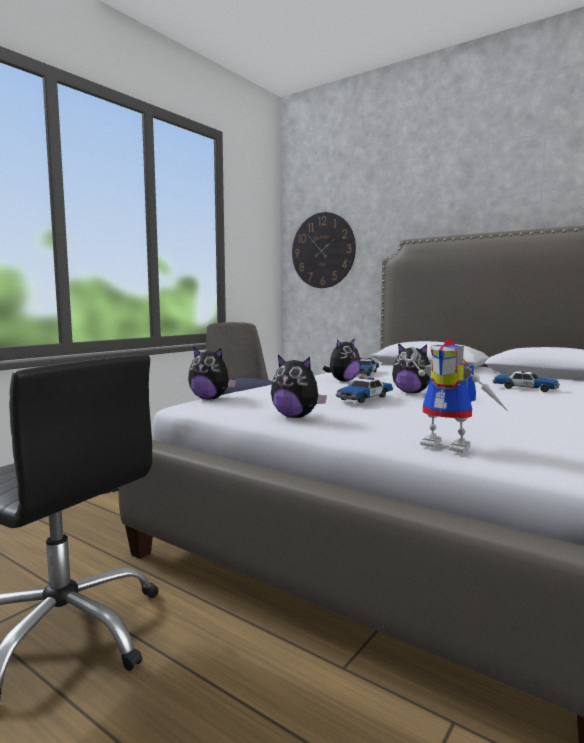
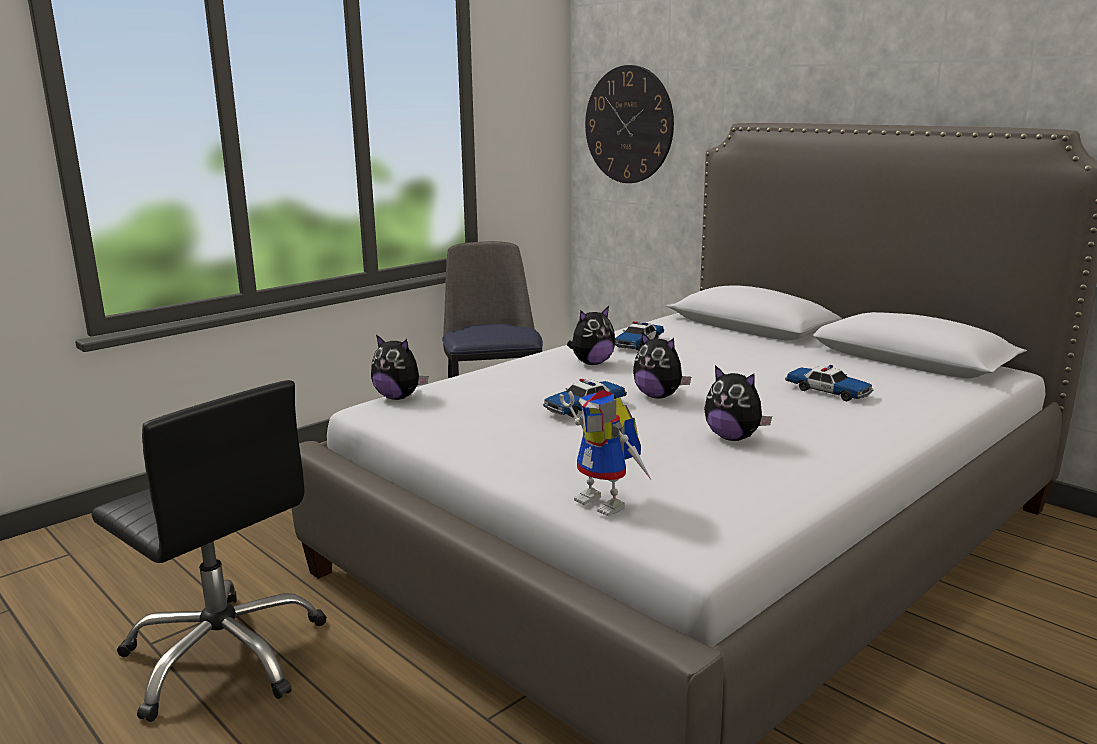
camera: 10 degrees right, 10 degrees up
(296, 417) = (475, 440): plush toy -> plush toy (733, 438)

